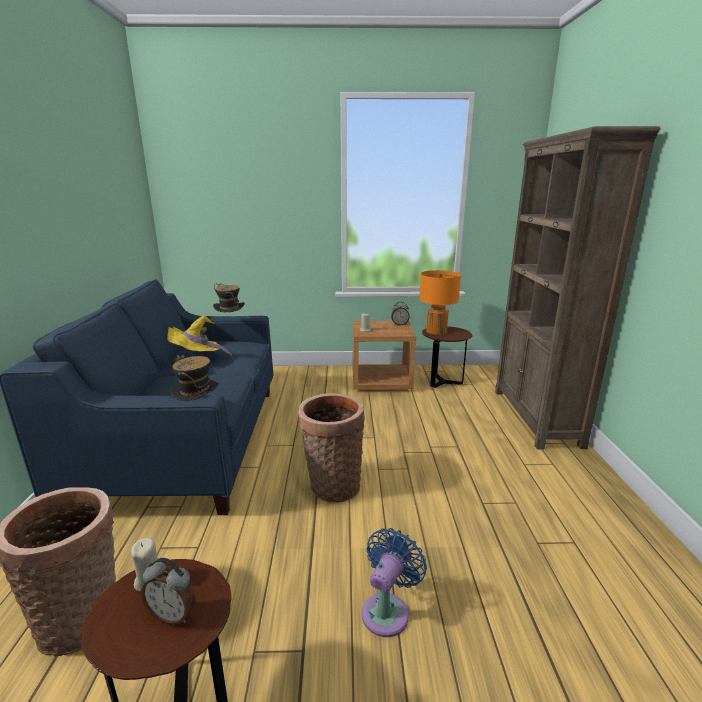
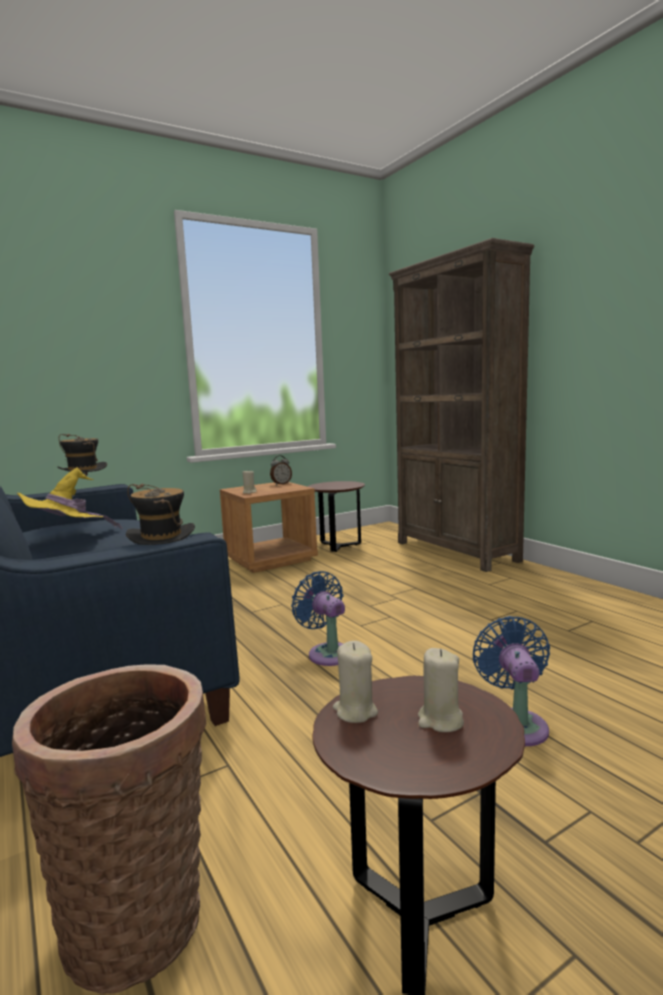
camera: 30 degrees left, 10 degrees down
(173, 614) = (440, 720): alarm clock -> beige candle
(332, 485) = (327, 653): basket -> blue fan
(436, 331) = (323, 485): orange table lamp -> none

